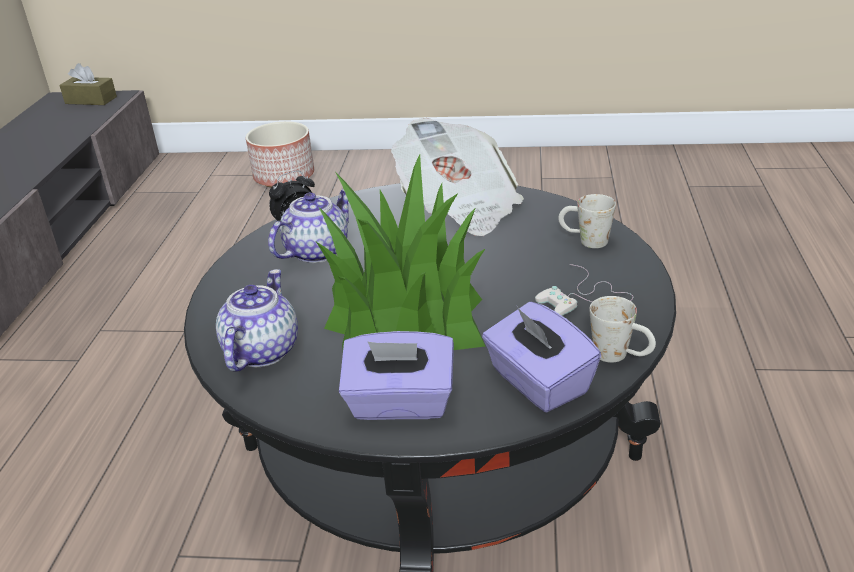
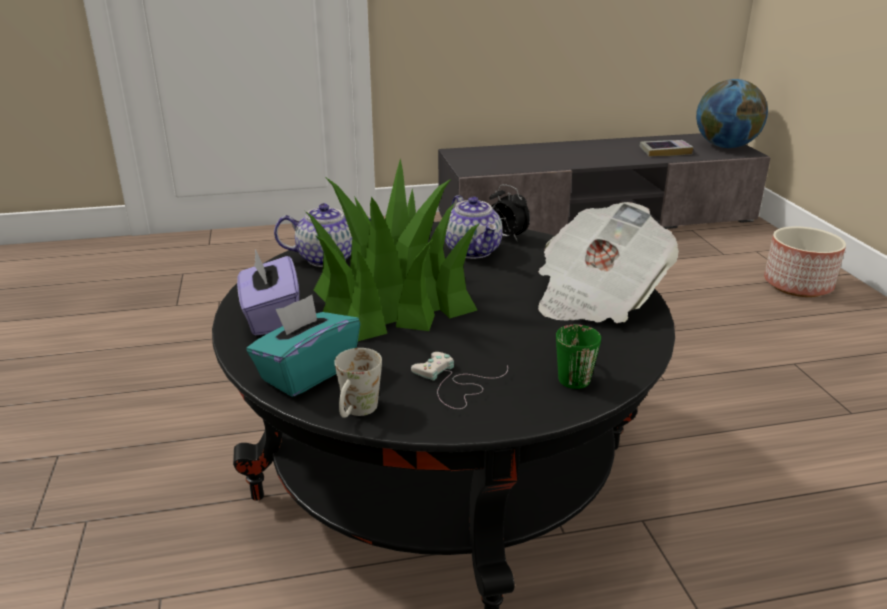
camera: 70 degrees right, 5 degrees down
(60, 129) = (665, 151): none -> book
(91, 100) = (725, 147): brown tissue box -> globe
(317, 251) = (473, 251): teapot -> teapot turned 45 degrees clockwise
(538, 382) = (307, 372): purple tissue box -> turquoise tissue box
(585, 240) = (572, 374): white mug -> green mug

